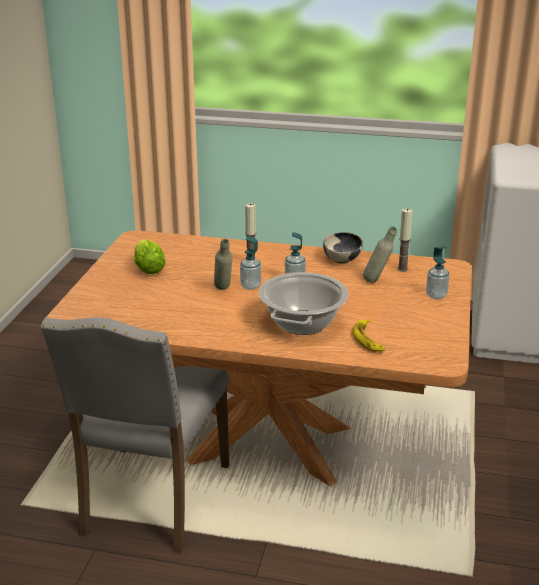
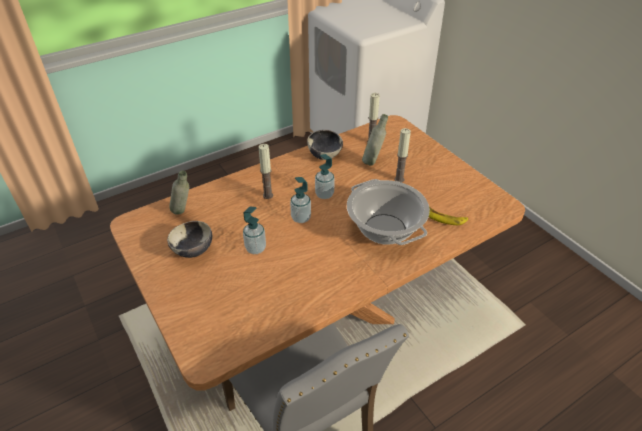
camera: 45 degrees left, 15 degrees up
(148, 268) = (193, 251): lettuce -> bowl
(223, 291) = (288, 235): grey bottle -> grey bottle (184, 213)
(378, 302) = (399, 179): none -> candle
(436, 296) = (421, 153): soap dispenser -> soap dispenser (255, 248)

